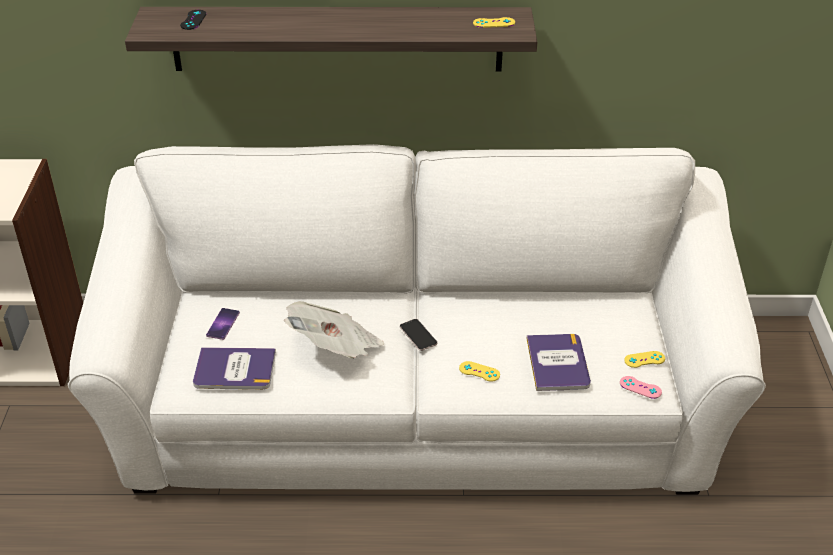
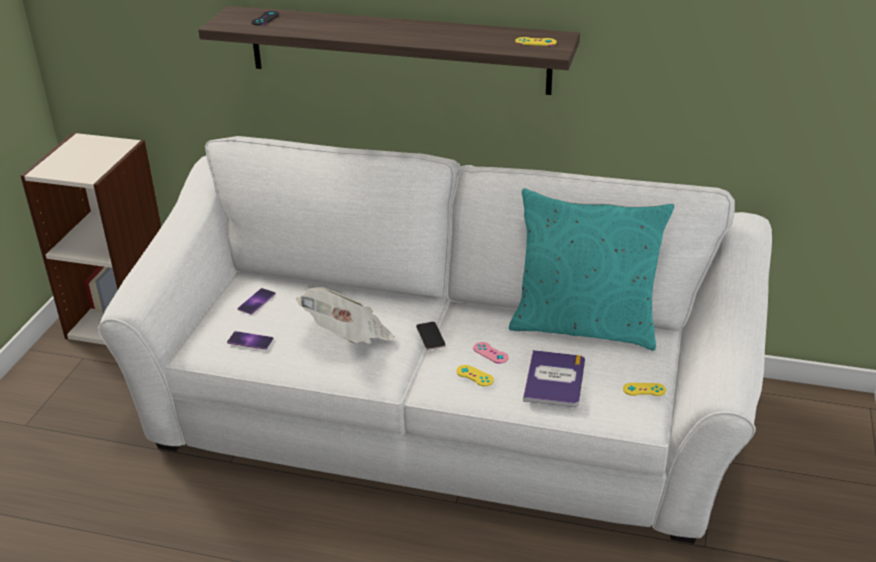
camera: 15 degrees right, 5 degrees down
(234, 370) = (250, 340): book -> phone
(563, 300) = (584, 326): none -> turquoise pillow
(640, 387) = (629, 414): pink game controller -> pink game controller (490, 353)

